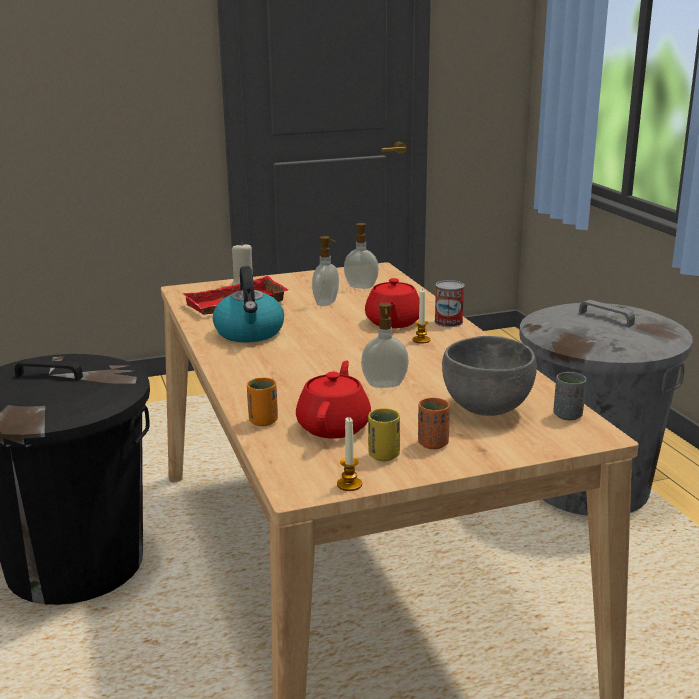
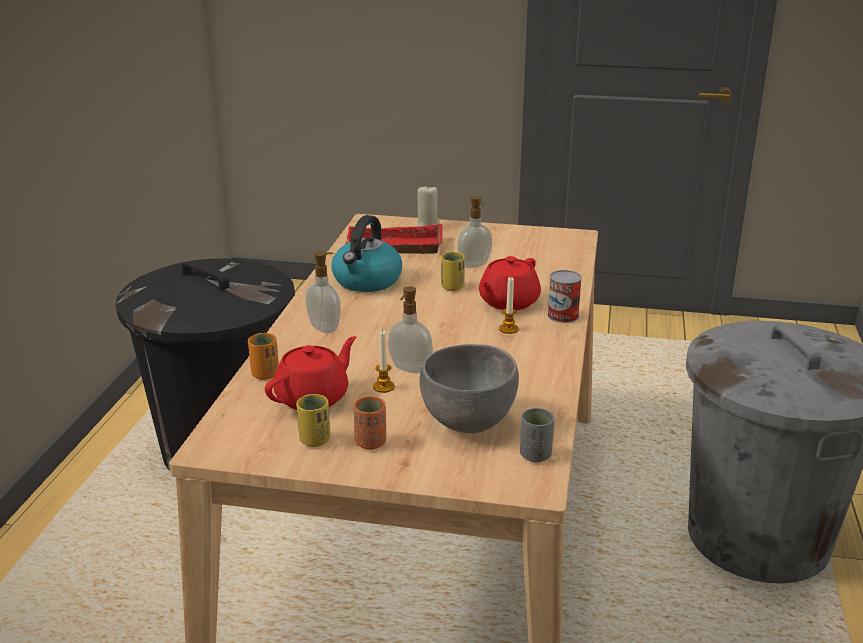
camera: 30 degrees right, 5 degrees up
(331, 322) = (452, 287): none -> yellow cup
(349, 484) = (252, 458): candle -> candle (383, 387)
(361, 286) = (532, 254): soap dispenser -> soap dispenser (325, 328)

